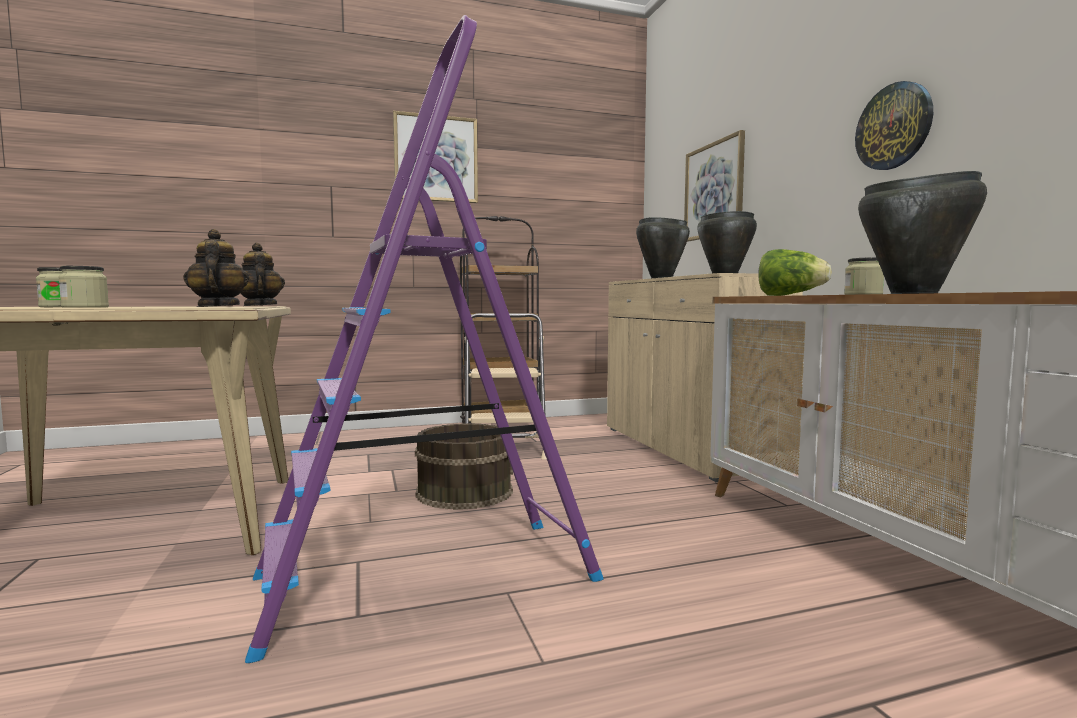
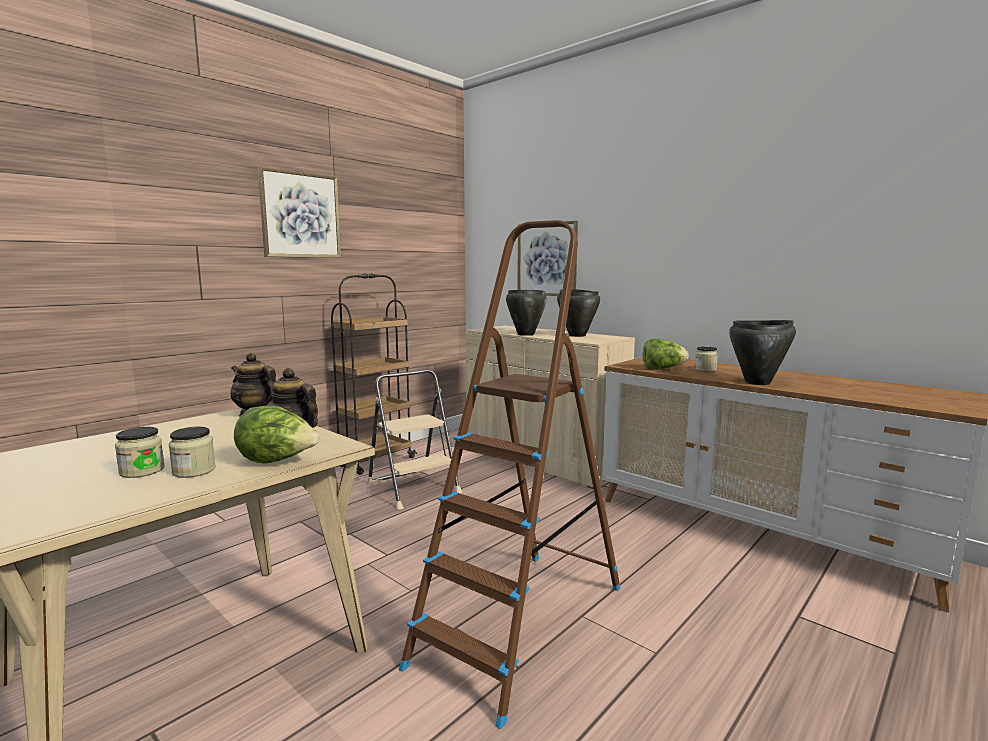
camera: 30 degrees left, 5 degrees up
(150, 307) = (278, 461): none -> lettuce
(426, 579) = (521, 624): purple step ladder -> brown step ladder
(465, 492) = (443, 541): brown bucket -> none
(894, 127) = (701, 253): wall clock -> none

